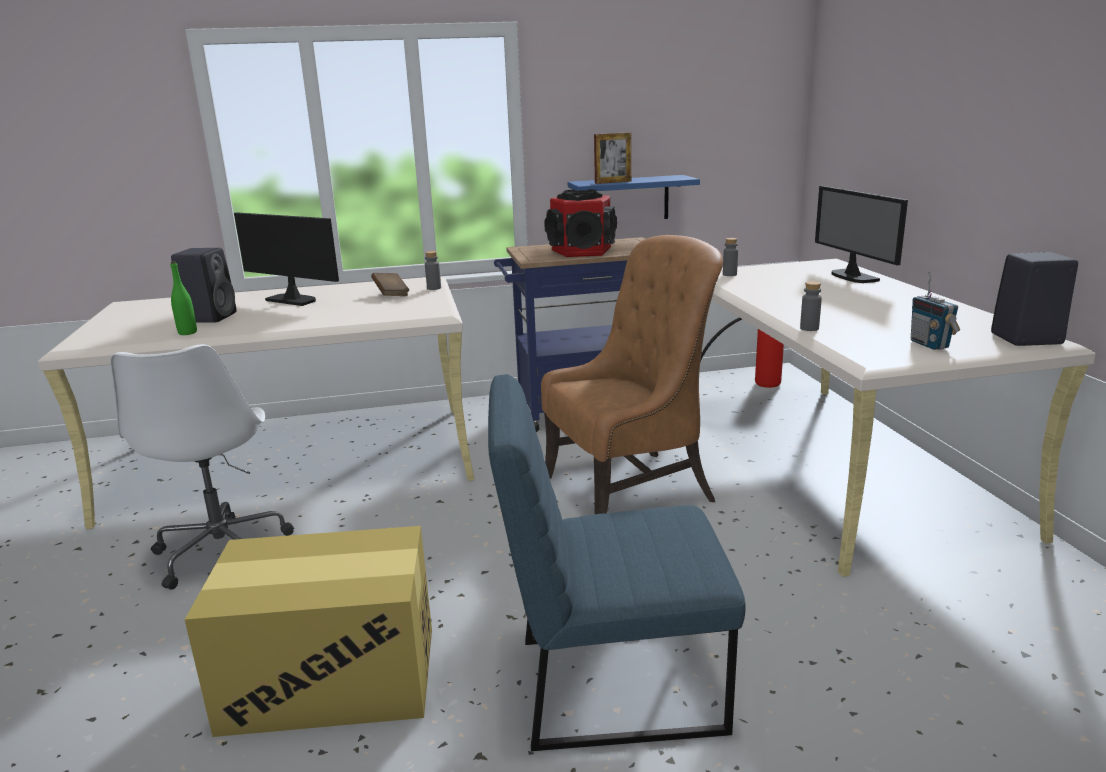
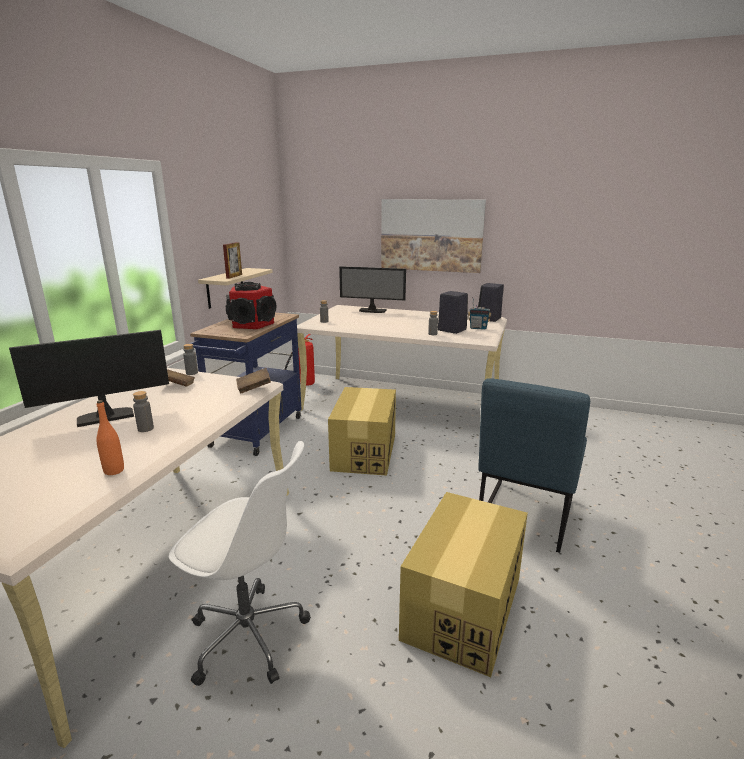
camera: 60 degrees left, 0 degrees up
(187, 333) = (114, 471): green bottle -> orange bottle
(211, 317) = (78, 455): black speaker -> black speaker (451, 330)
(277, 316) = (145, 429): none -> grey bottle
(418, 315) = (254, 388): none -> brown book
(626, 200) = (225, 288): blue shelf -> beige shelf
(630, 488) = (364, 452): brown chair -> cardboard box
(989, 132) = (431, 235): none -> picture

